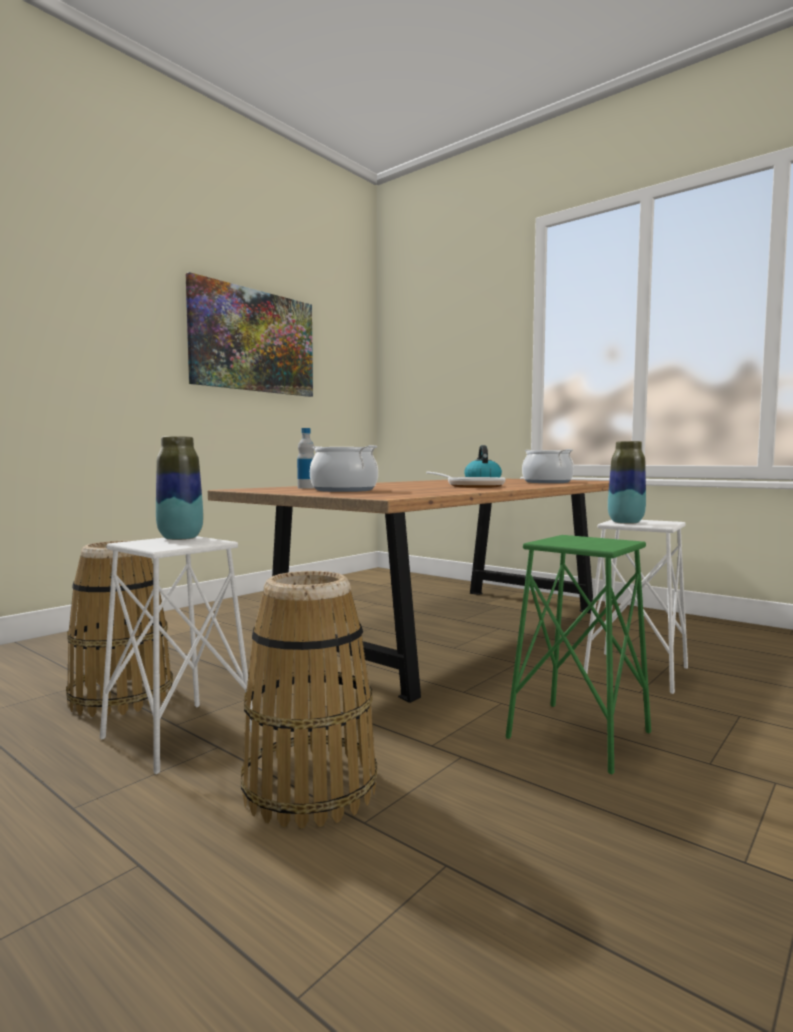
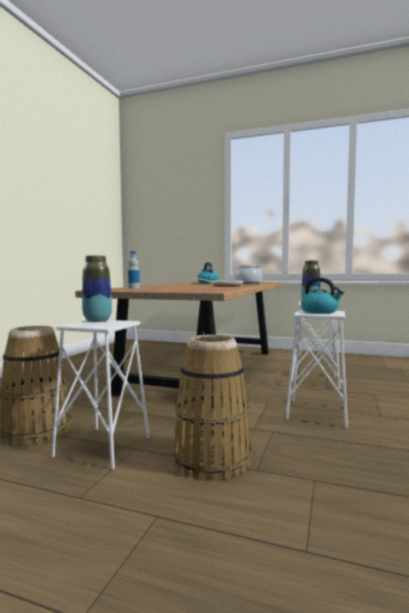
camera: 20 degrees left, 0 degrees up
(253, 341) = (54, 192): picture -> none
(344, 490) = (166, 289): cooking pot -> none
(578, 735) = (317, 413): green stool -> white stool
(587, 541) = (320, 311): none -> kettle

